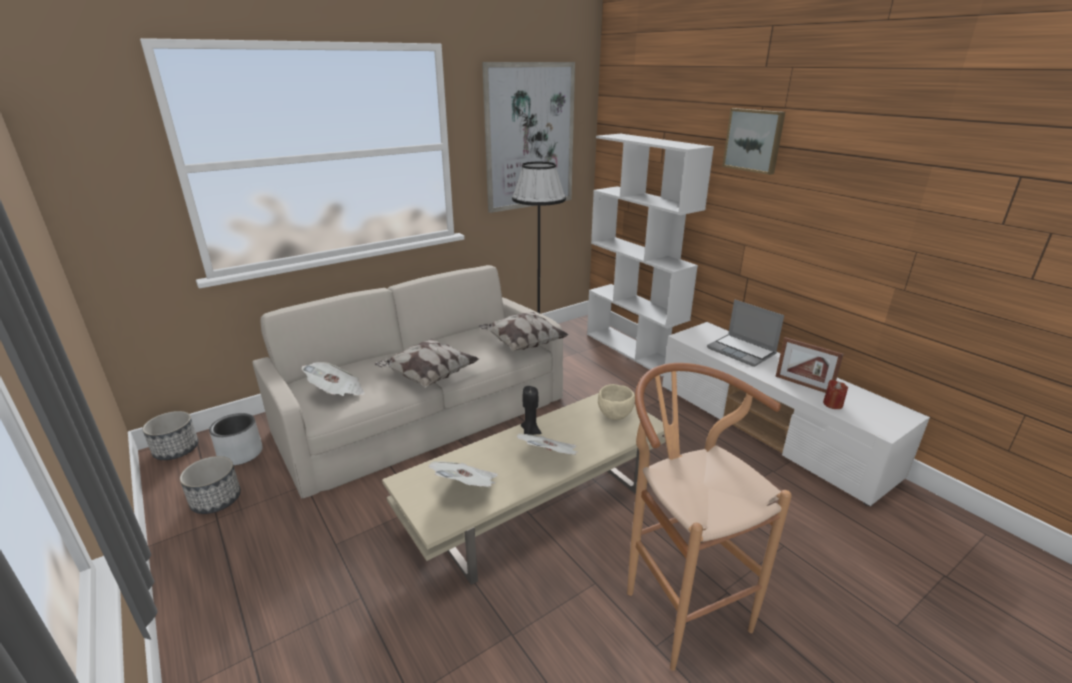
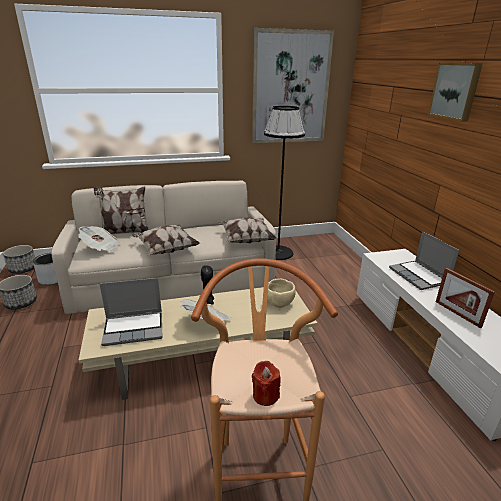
camera: 20 degrees right, 0 degrees up
(349, 363) = (125, 232): none -> pillow
(467, 487) = (134, 328): newspaper -> laptop
(633, 350) = (352, 263): white bookcase -> none
(832, 404) = (475, 336): red candle -> red candle (265, 395)

